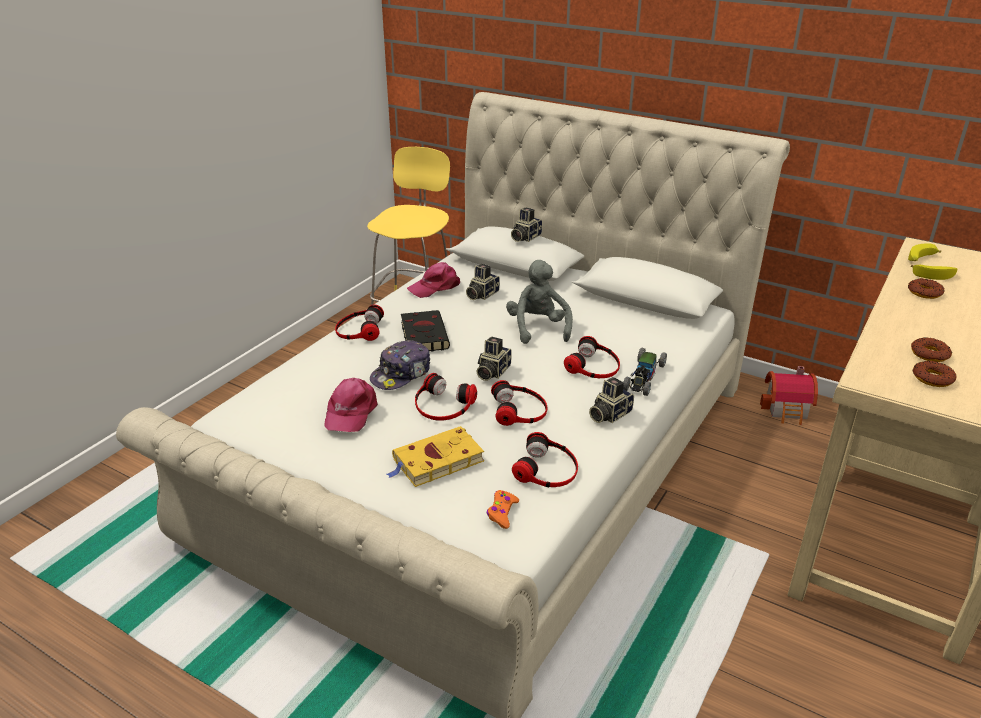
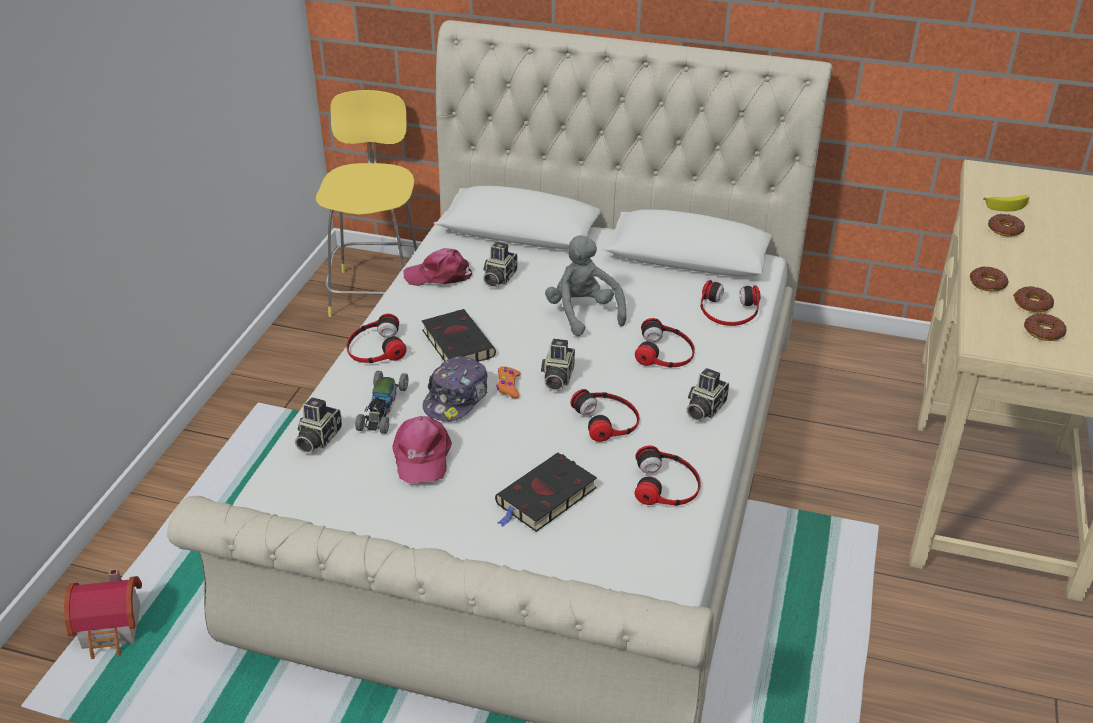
camera: 15 degrees left, 5 degrees up
(435, 287) = (439, 275): pink cap -> pink cap turned 45 degrees clockwise
(436, 461) = (544, 498): yellow book -> black book
(443, 405) = (521, 429): headphones -> headphones (728, 310)
(502, 513) = (641, 543): orange game controller -> orange game controller (508, 386)
(525, 237) = (530, 198): camera -> camera (317, 439)
(644, 377) = (723, 357): toy car -> toy car (382, 408)
(788, 410) = (849, 356): toy house -> toy house (113, 630)
(889, 332) = (987, 283): none -> donut
(921, 259) = (988, 187): banana -> none

